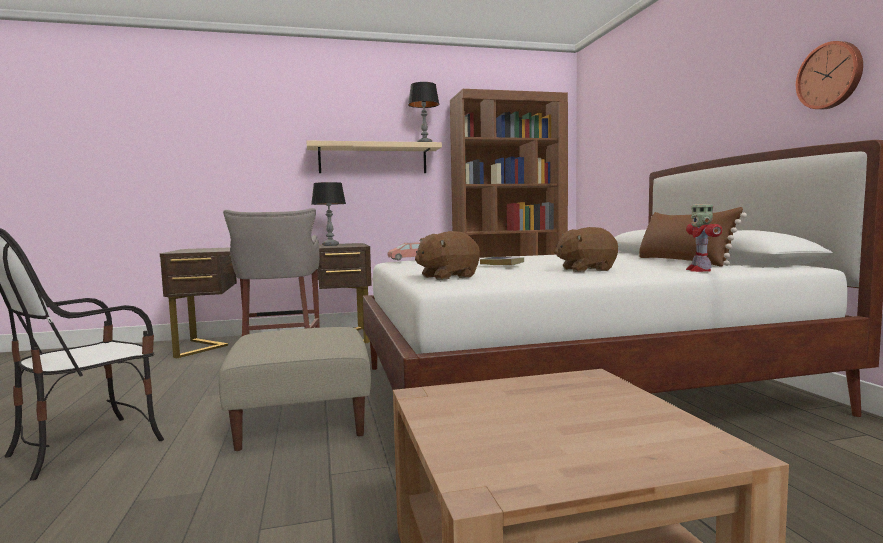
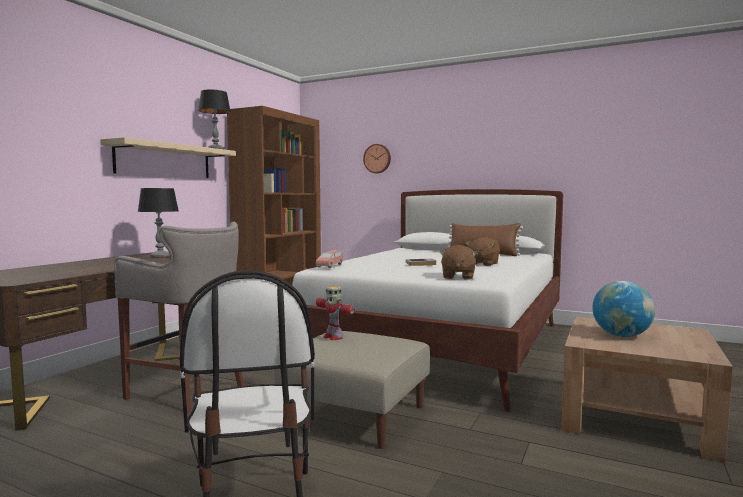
camera: 50 degrees left, 0 degrees up
(525, 407) = (621, 336): none -> globe
(699, 270) = (524, 259): toy robot -> toy robot (333, 337)
(830, 76) = (526, 153): wall clock -> wall clock (377, 158)

